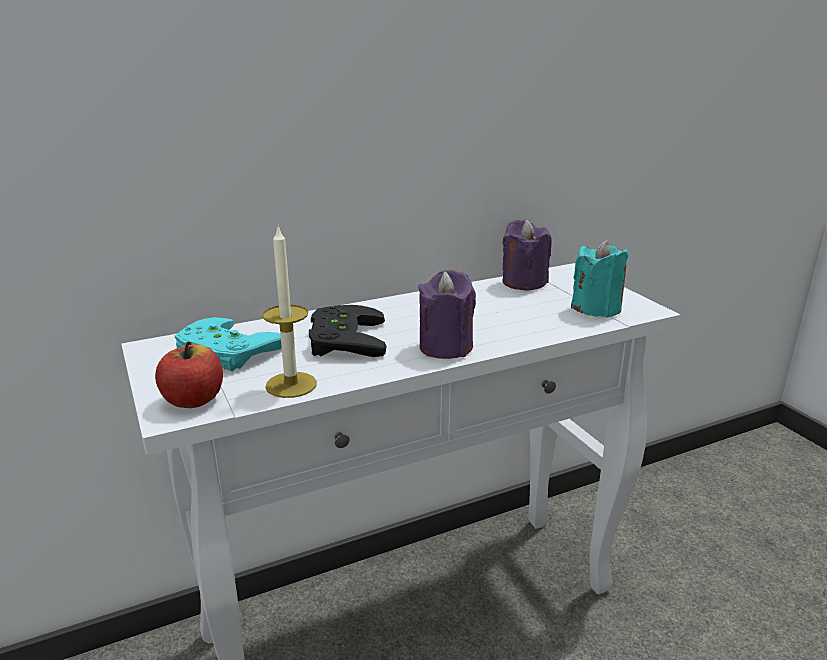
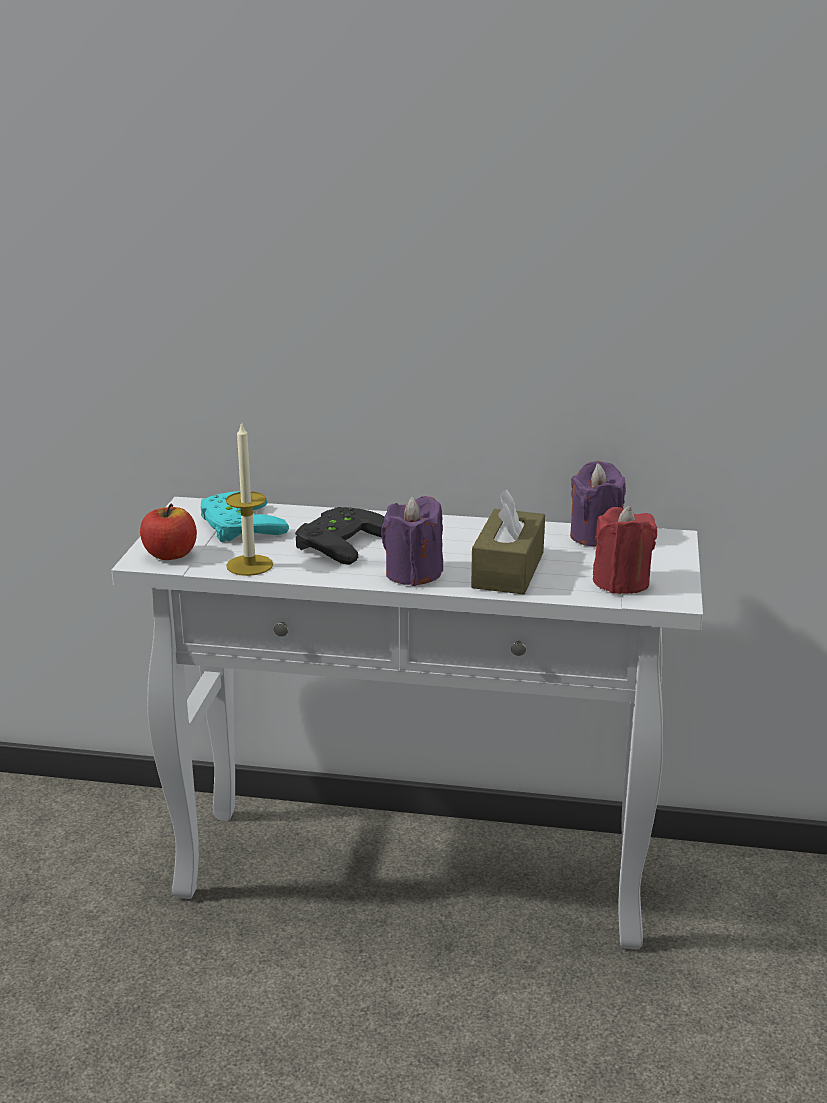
camera: 35 degrees right, 0 degrees up
(509, 322) = (508, 570): none -> brown tissue box
(596, 308) = (621, 582): turquoise candle -> red candle

